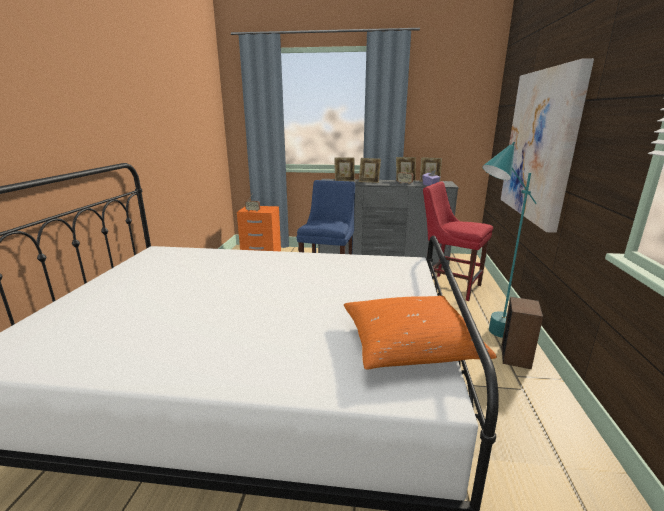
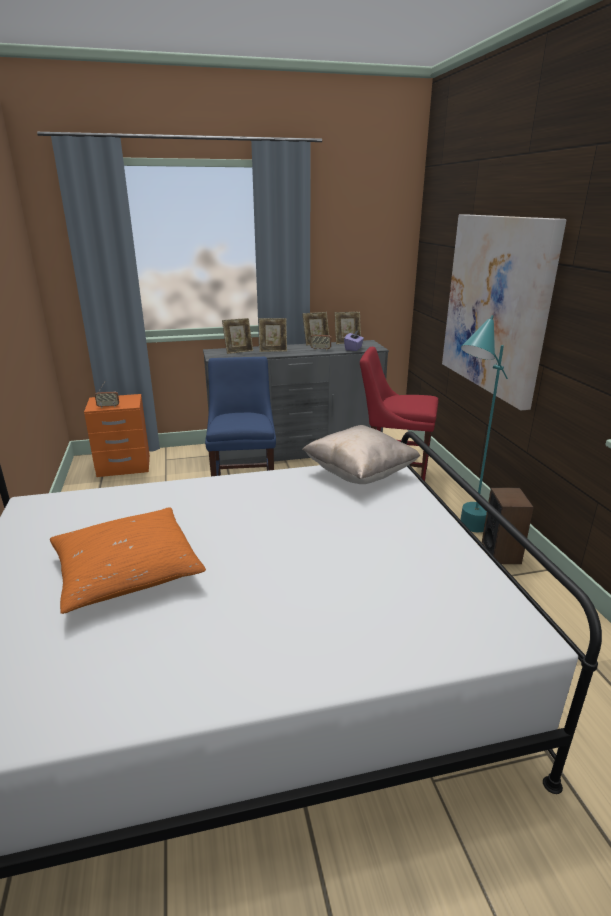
camera: 20 degrees left, 5 degrees up
(384, 263) = (360, 474): none -> beige pillow
(409, 344) = (462, 581): orange pillow -> orange pillow (127, 571)

